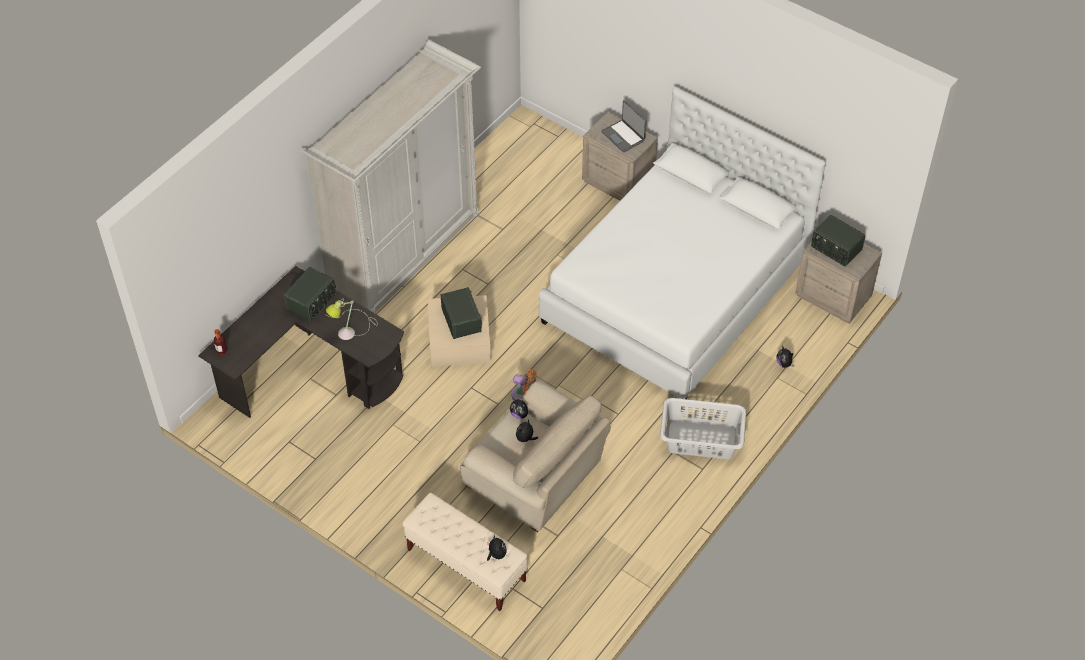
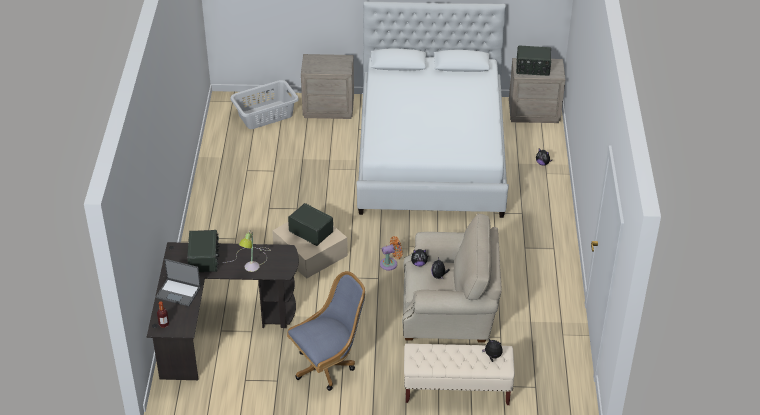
camera: 35 degrees left, 10 degrees down
(372, 470) = (328, 365): none -> blue office chair
(407, 253) = (217, 216): white wardrobe -> none
(623, 136) = (329, 63): laptop -> laptop (179, 292)
(701, 440) = (536, 232): grey laundry basket -> grey laundry basket (266, 115)

